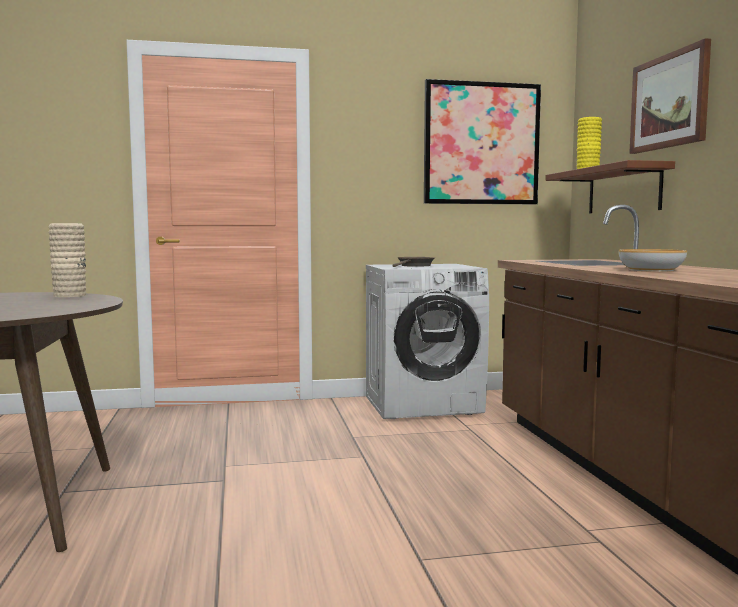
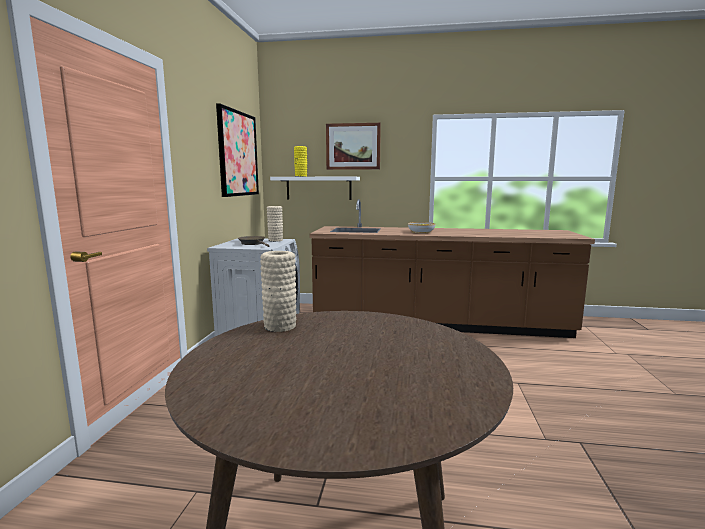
camera: 70 degrees left, 5 degrees up
(458, 267) = (275, 240): none -> beige vase
(623, 190) = (318, 188): brown shelf -> white shelf

